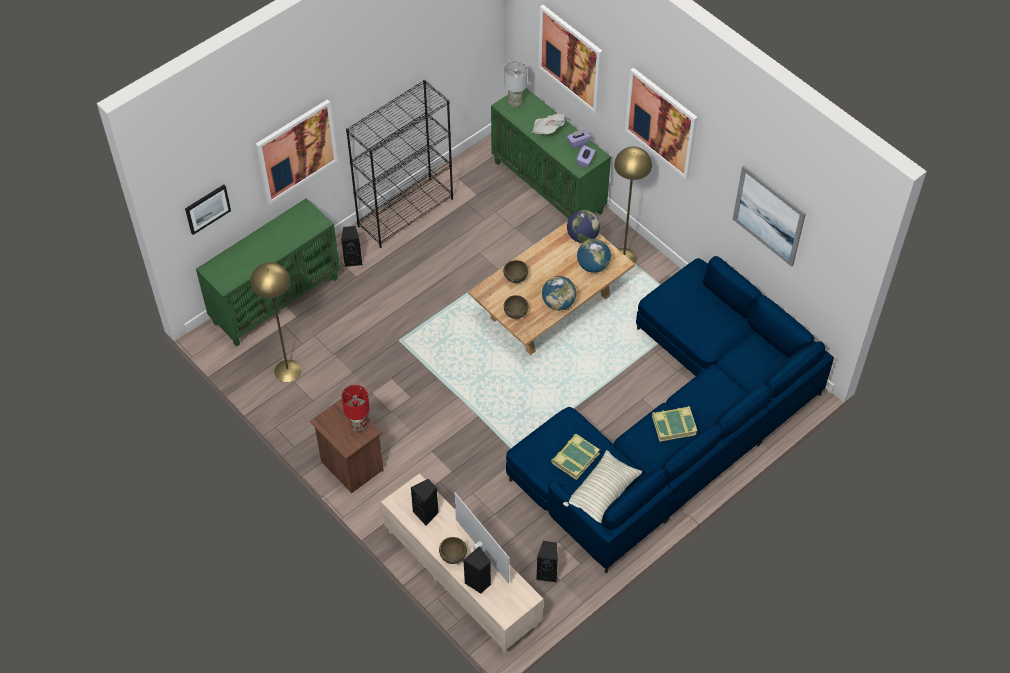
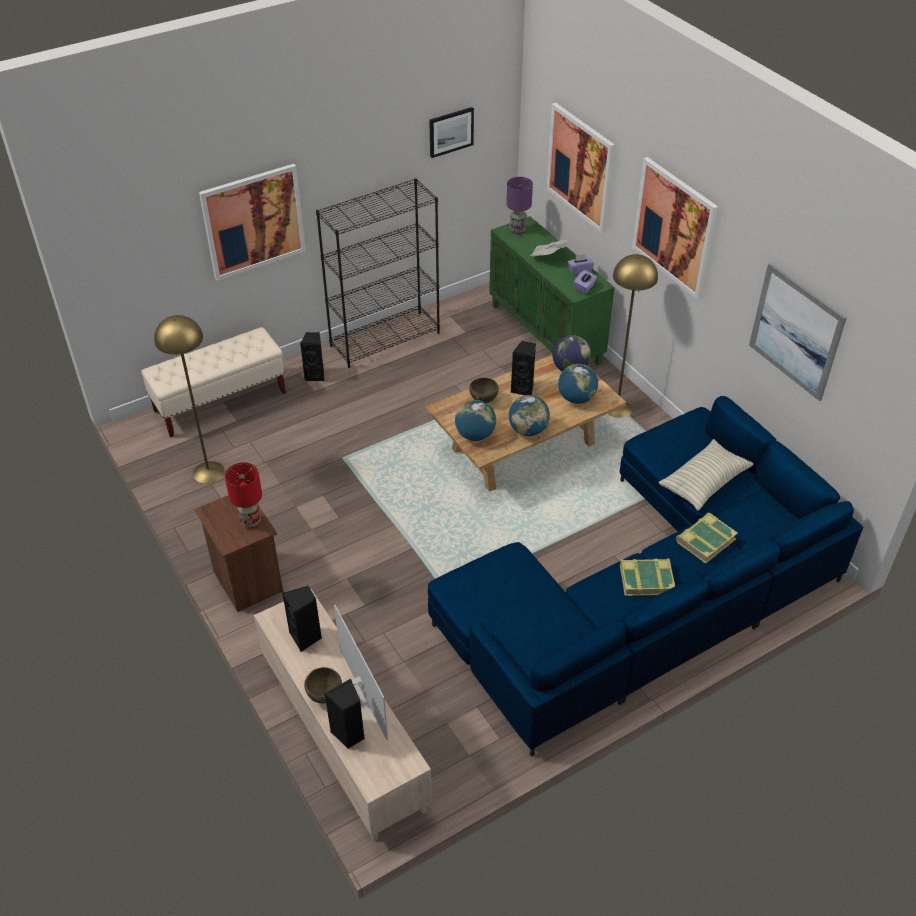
camera: 10 degrees right, 10 degrees down
(207, 208) = (135, 261): picture -> picture (451, 131)
(276, 299) = (220, 402): green cabinet -> beige bench
(515, 103) = (517, 230): grey table lamp -> purple table lamp
(515, 314) = (475, 435): brown bowl -> globe
(547, 573) = (455, 744): black speaker -> black speaker (523, 389)
(575, 458) = (512, 600): book -> book (705, 540)
(602, 493) = (539, 647): pillow -> pillow (704, 483)

